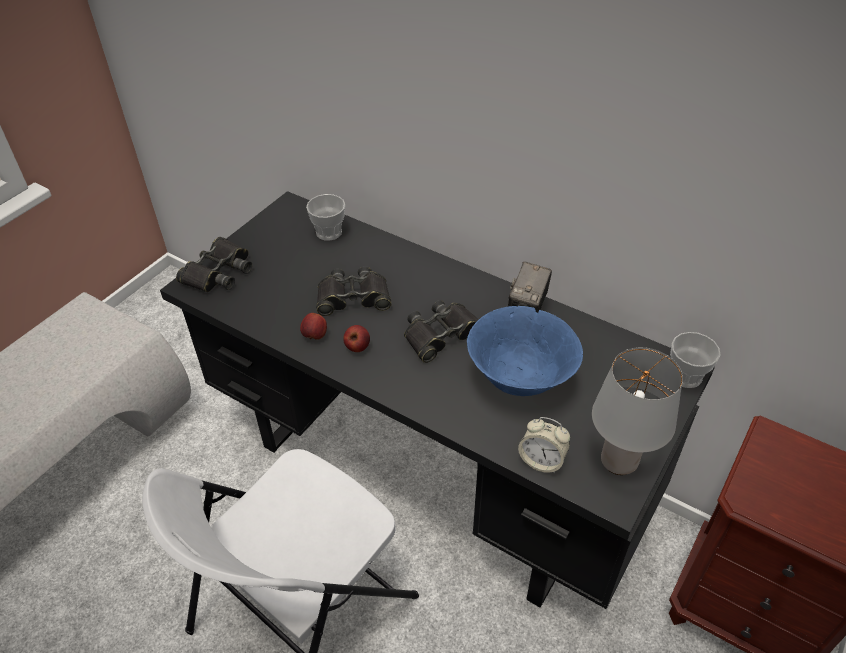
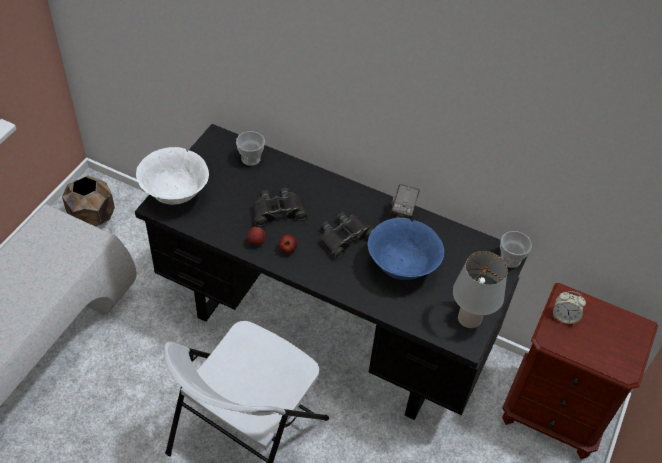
camera: 10 degrees left, 5 degrees up
(161, 320) = (92, 217): none -> brown planter
(218, 272) = (175, 195): black binoculars -> white bowl
(541, 460) = (420, 322): alarm clock -> alarm clock (564, 316)

